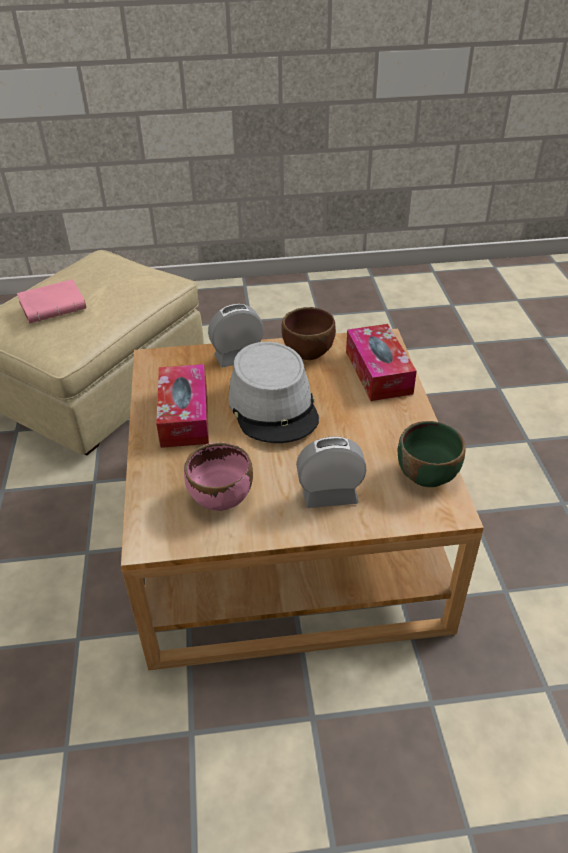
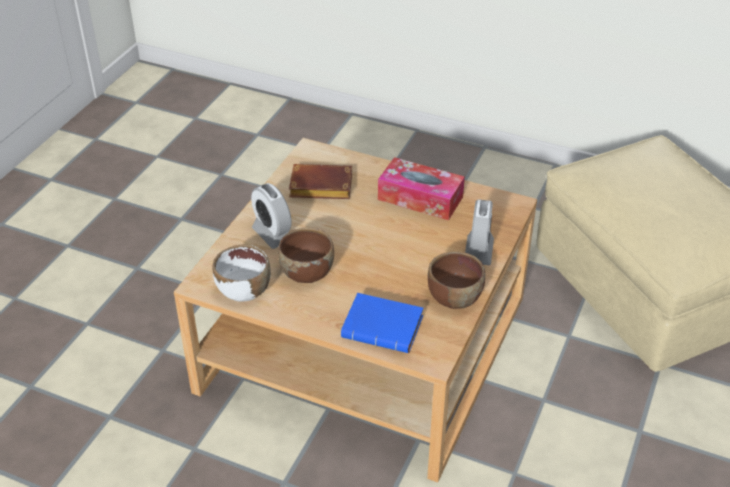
camera: 120 degrees right, 0 degrees up
(54, 306) = (652, 176): pink book -> none
(221, 497) = (319, 188): pink bowl -> brown book
(273, 406) = (393, 246): grey hat -> none
(330, 495) = (273, 234): alarm clock -> alarm clock turned 120 degrees clockwise
(360, 444) = (307, 272): none -> brown bowl
(378, 372) = (385, 327): tissue box -> blue book
(427, 474) = (243, 291): green bowl -> white bowl

